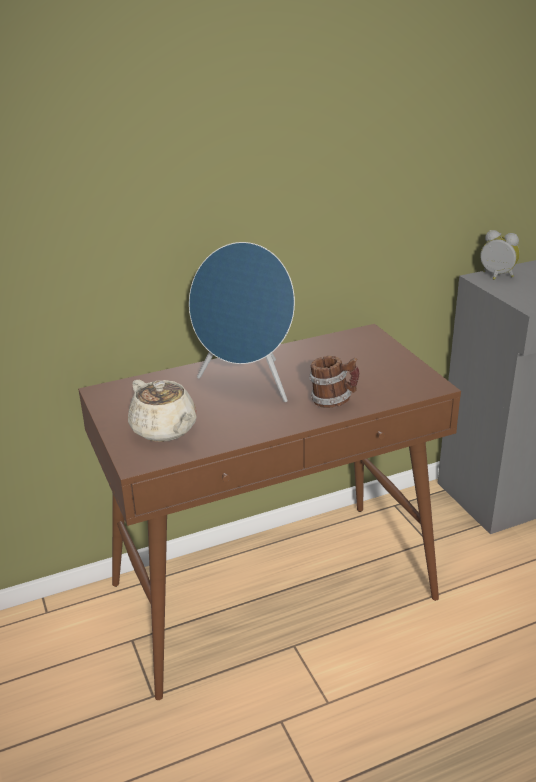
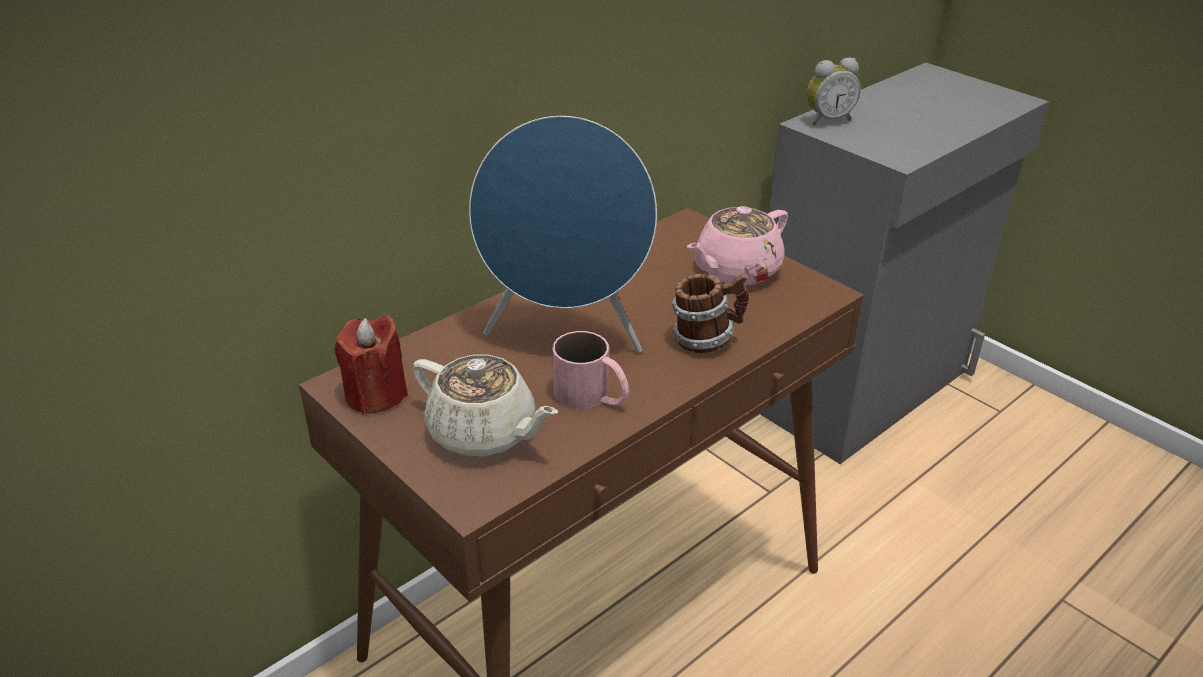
camera: 20 degrees left, 5 degrees up
(116, 400) = (376, 395): none -> red candle
(240, 421) = (592, 396): none -> pink mug
(381, 364) = (735, 270): none -> pink teapot
(496, 276) = (827, 120): alarm clock -> alarm clock turned 150 degrees clockwise

